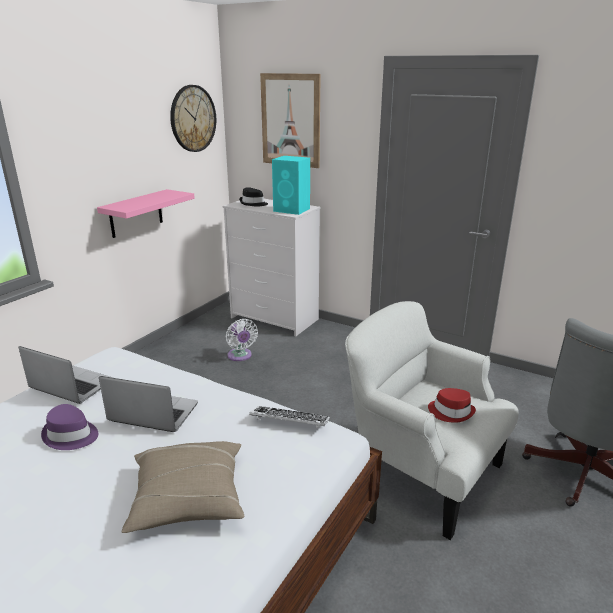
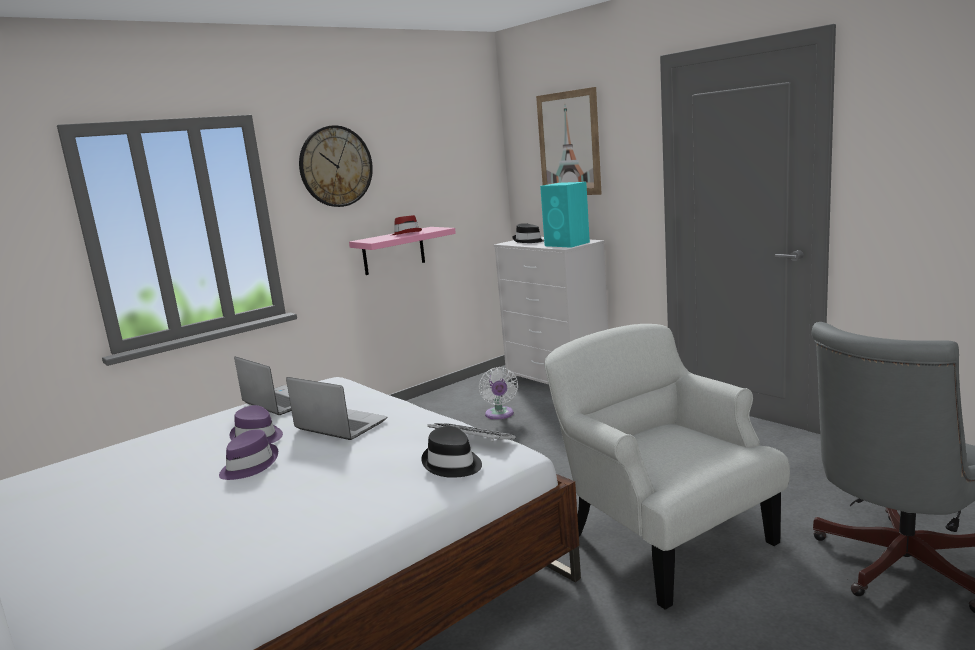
camera: 20 degrees right, 10 degrees down
(83, 477) = (249, 465): none -> purple hat
(188, 499) = (330, 488): beige pillow -> none
(193, 118) = (464, 151): wall clock -> wall clock (335, 166)
(293, 457) = (452, 464): none -> black hat
(451, 412) = (683, 451): red hat -> red hat (406, 233)

